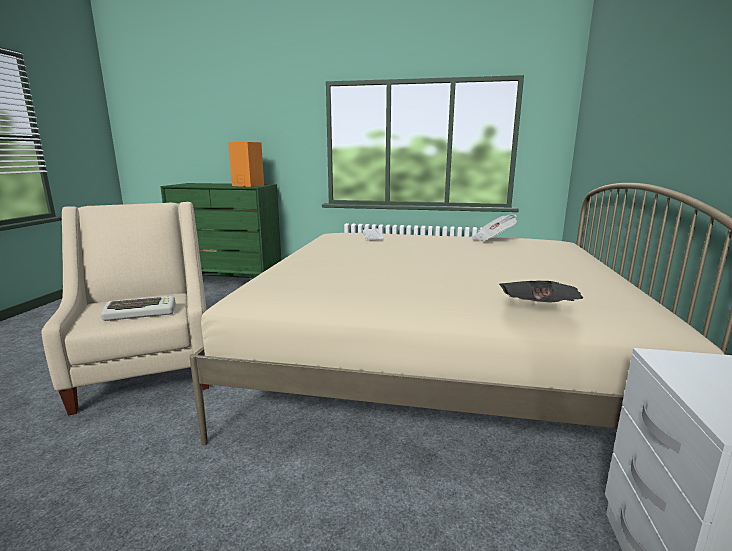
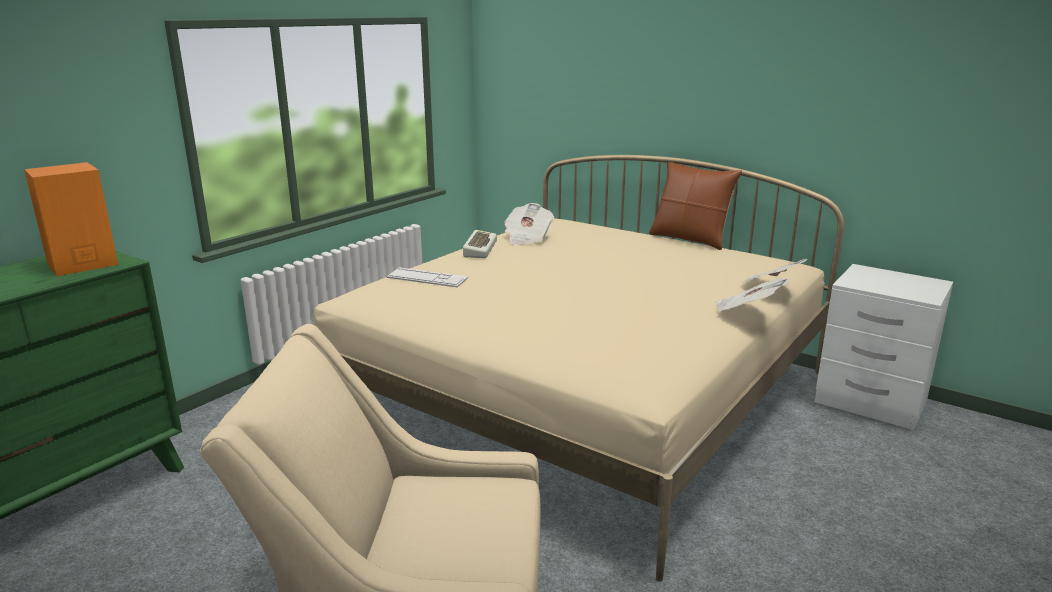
camera: 65 degrees left, 5 degrees up
(141, 313) = (484, 514): keyboard -> keyboard (479, 249)
(437, 308) = (746, 312): none -> newspaper
(622, 275) = (690, 239): none -> brown pillow

